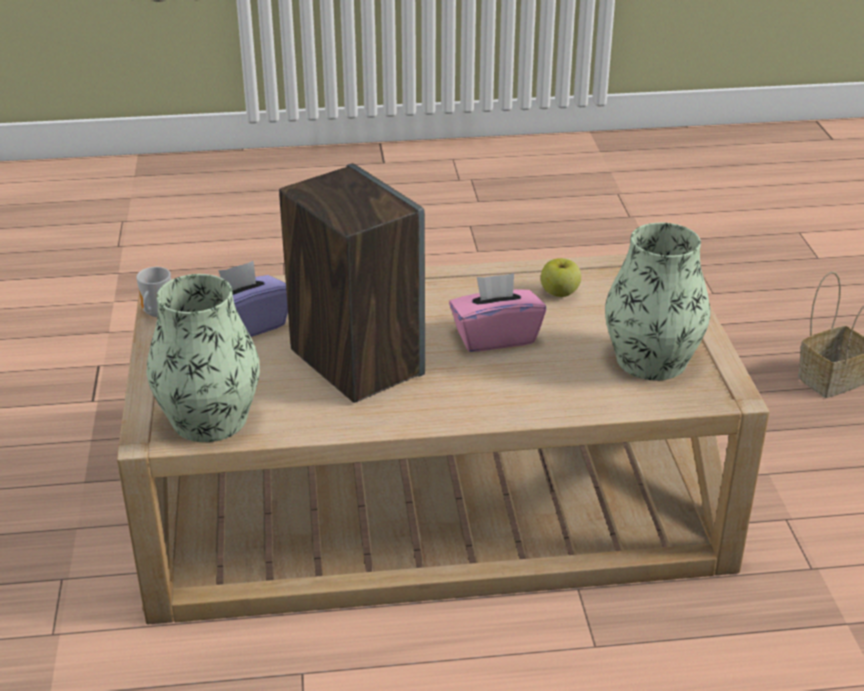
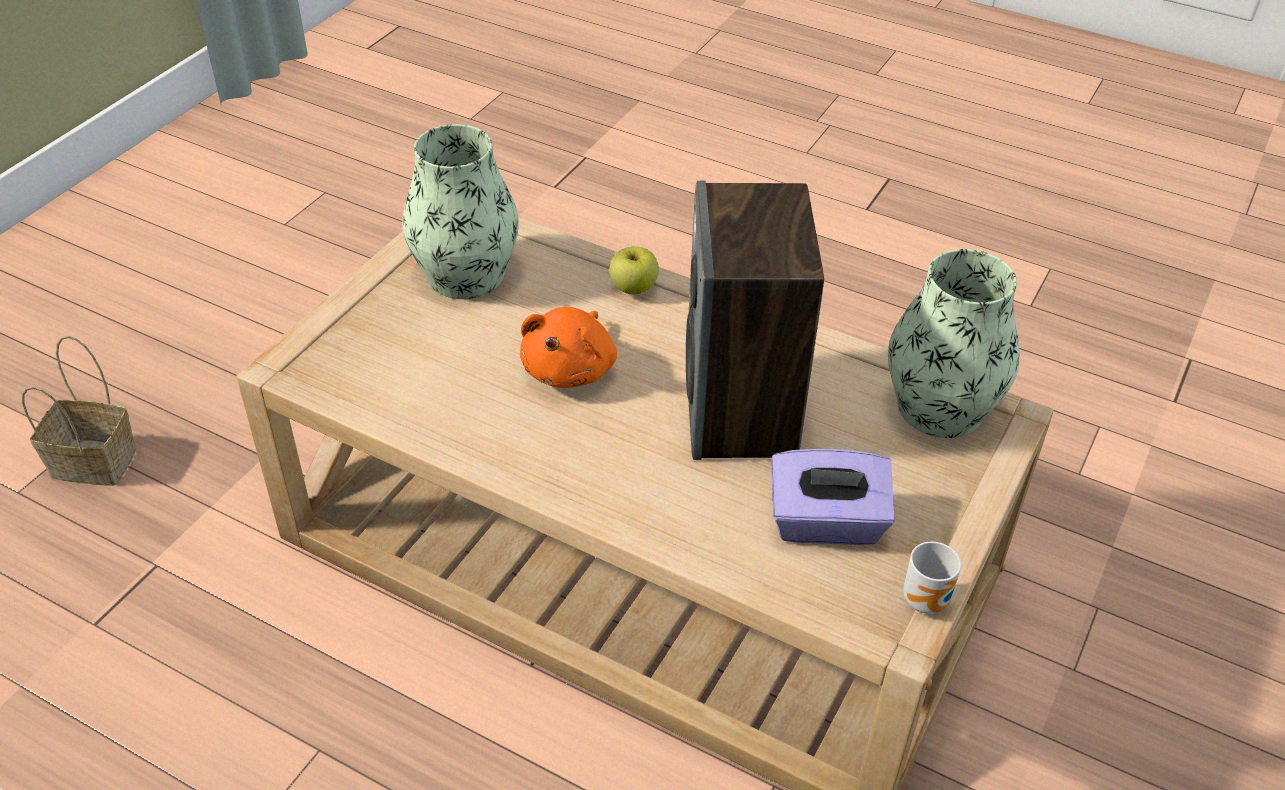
camera: 145 degrees left, 10 degrees up
(495, 337) = (571, 369): pink tissue box -> orange plush toy
(559, 293) = (438, 389): apple -> apple (633, 287)

